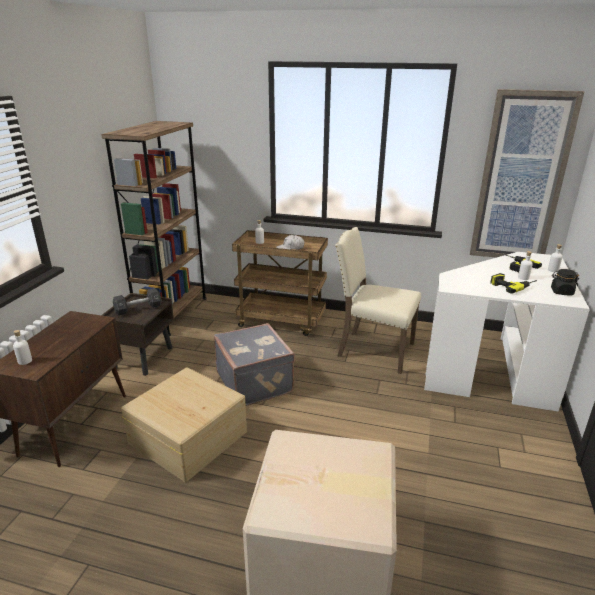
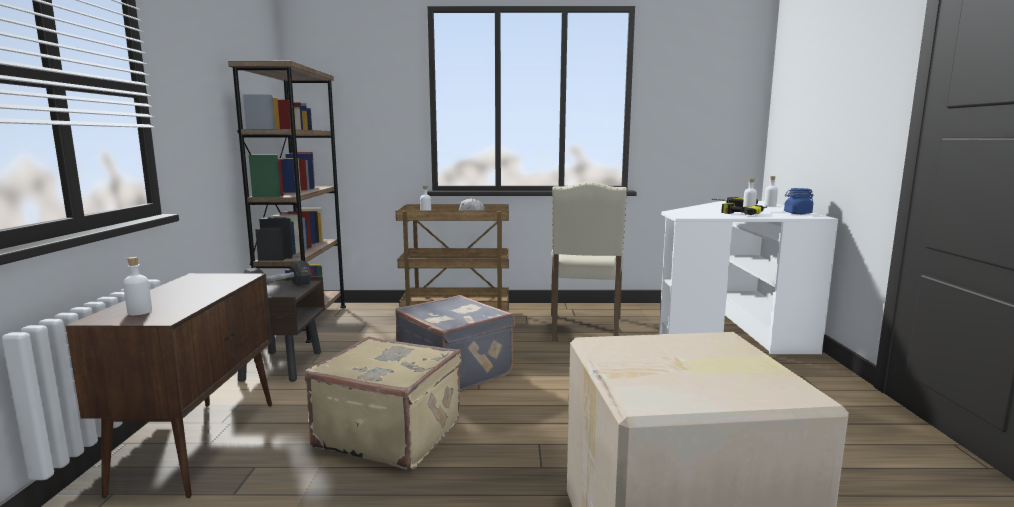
camera: 15 degrees left, 15 degrees down
(188, 436) = (390, 433): beige storage box -> beige suitcase
(373, 350) = (585, 329): beige chair -> beige chair turned 90 degrees counterclockwise
(521, 179) = (711, 124): picture -> none
(561, 292) = (797, 213): black jar -> blue jar

